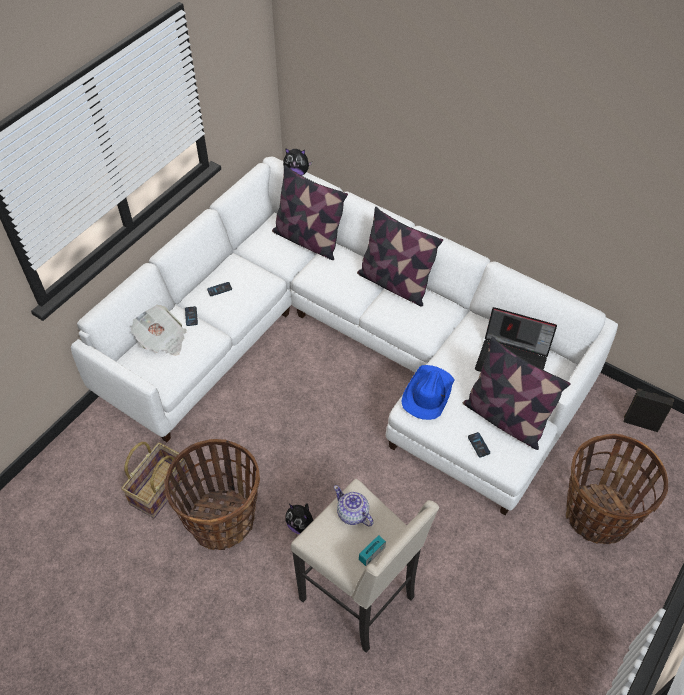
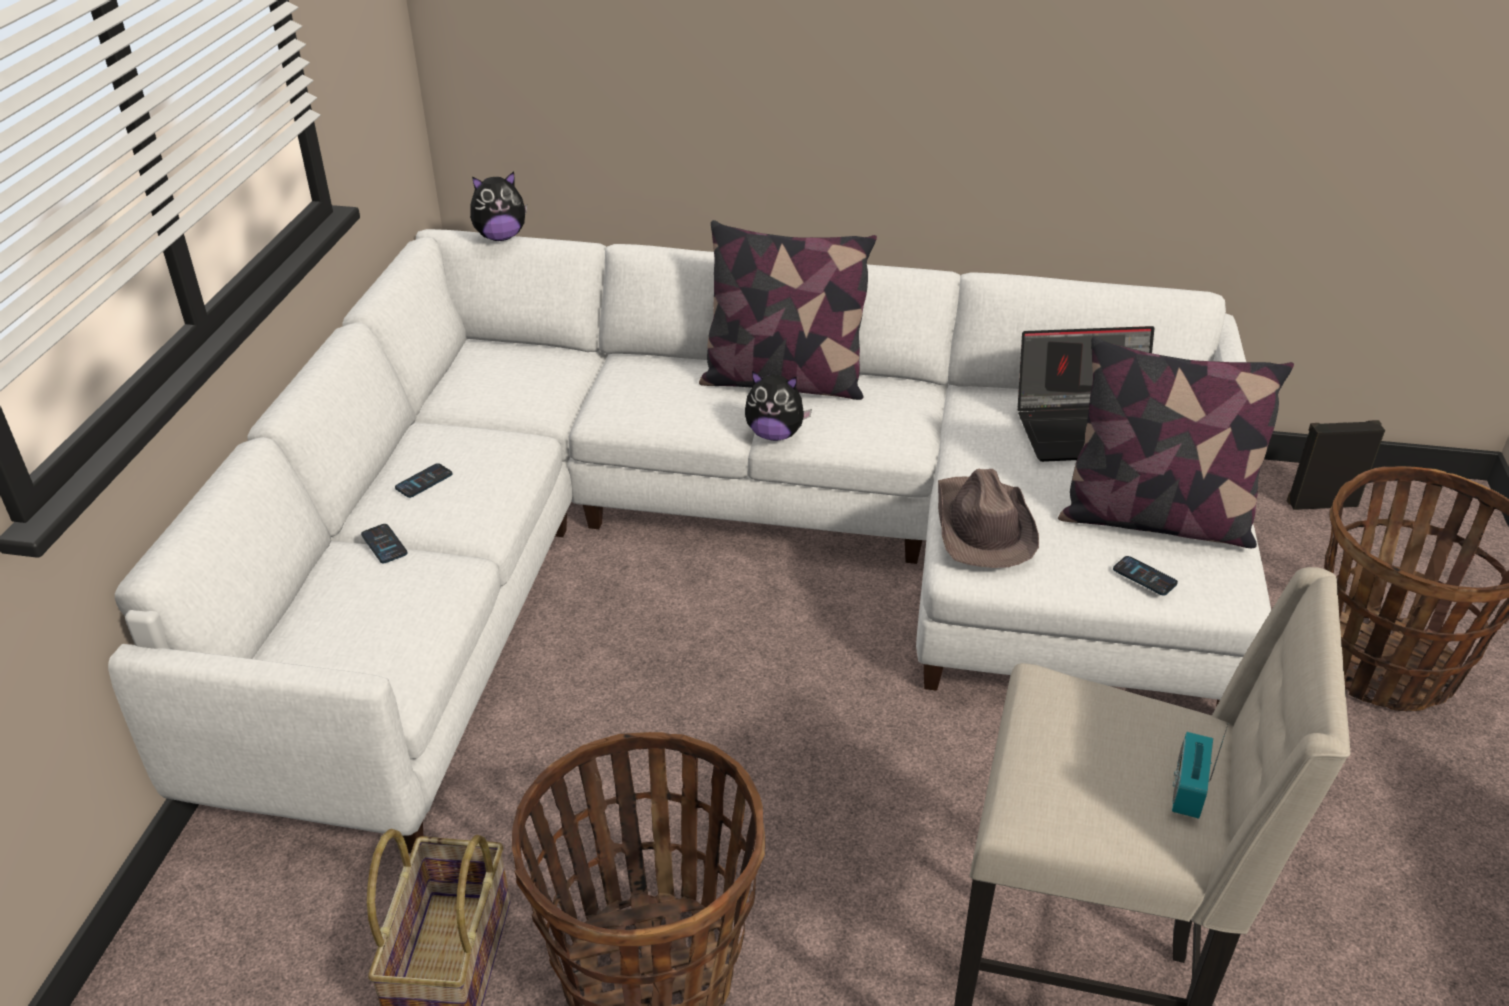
camera: 25 degrees left, 15 degrees down
(161, 339) = (335, 605): newspaper -> none
(301, 525) = (843, 906): plush toy -> plush toy (775, 434)
(308, 240) = (565, 361): pillow -> none
(352, 514) = (1077, 726): teapot -> none
(427, 394) = (982, 525): blue hat -> brown hat

